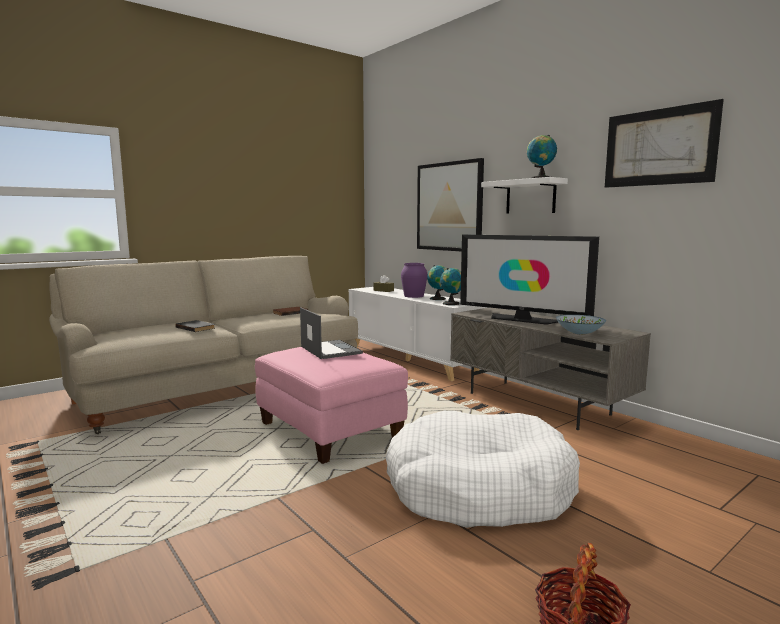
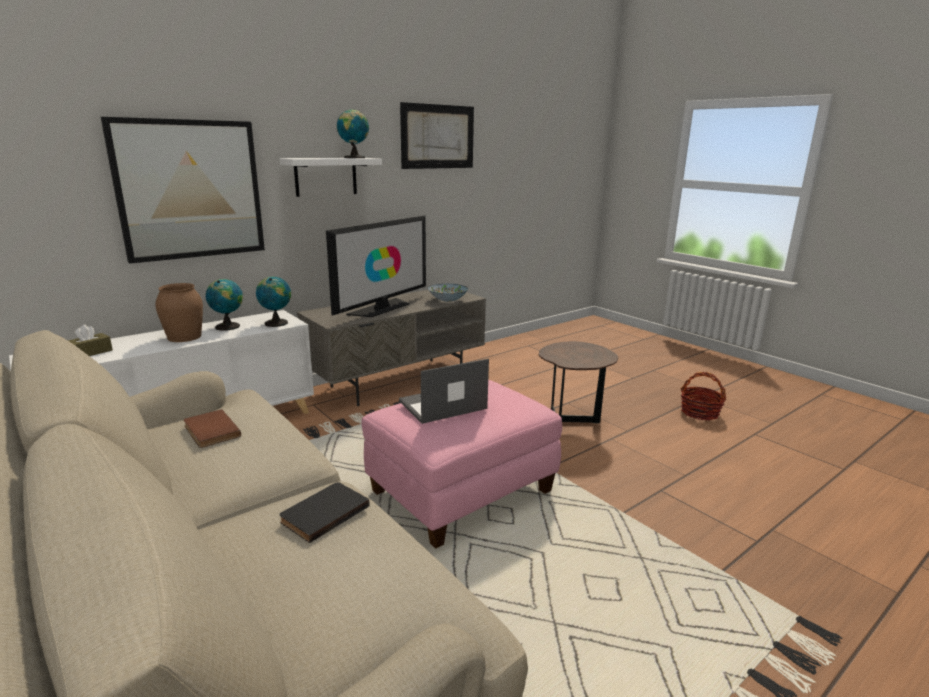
camera: 90 degrees left, 10 degrees up
(413, 296) = (184, 337): purple vase -> brown vase
(478, 489) = (571, 422): white dog bed -> brown side table

